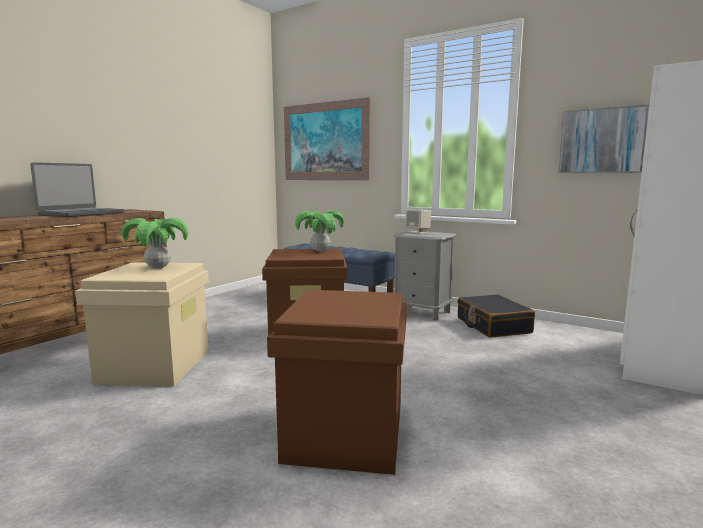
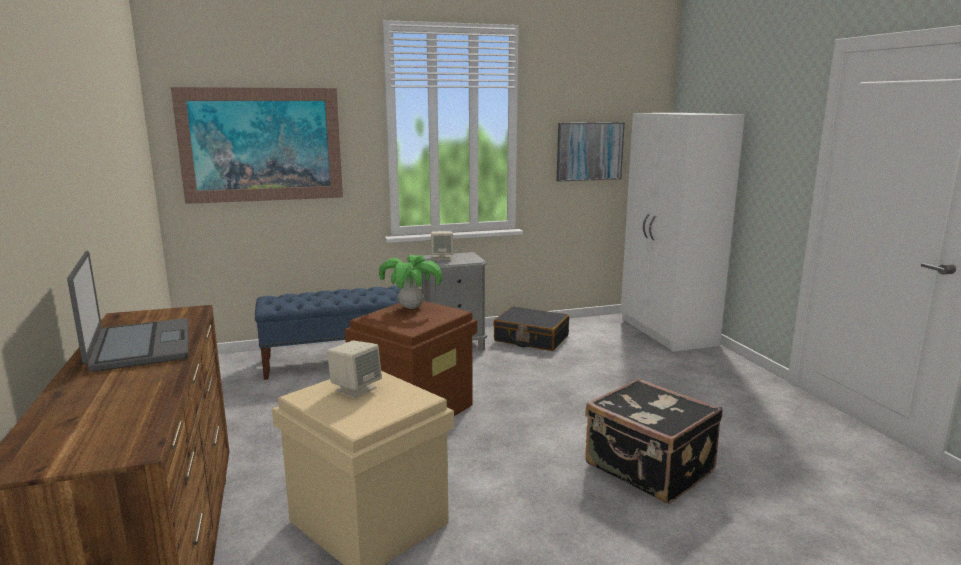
camera: 50 degrees left, 5 degrees up
(158, 267) = (355, 389): potted plant -> beige speaker
(346, 434) = (648, 469): brown storage box -> black suitcase

